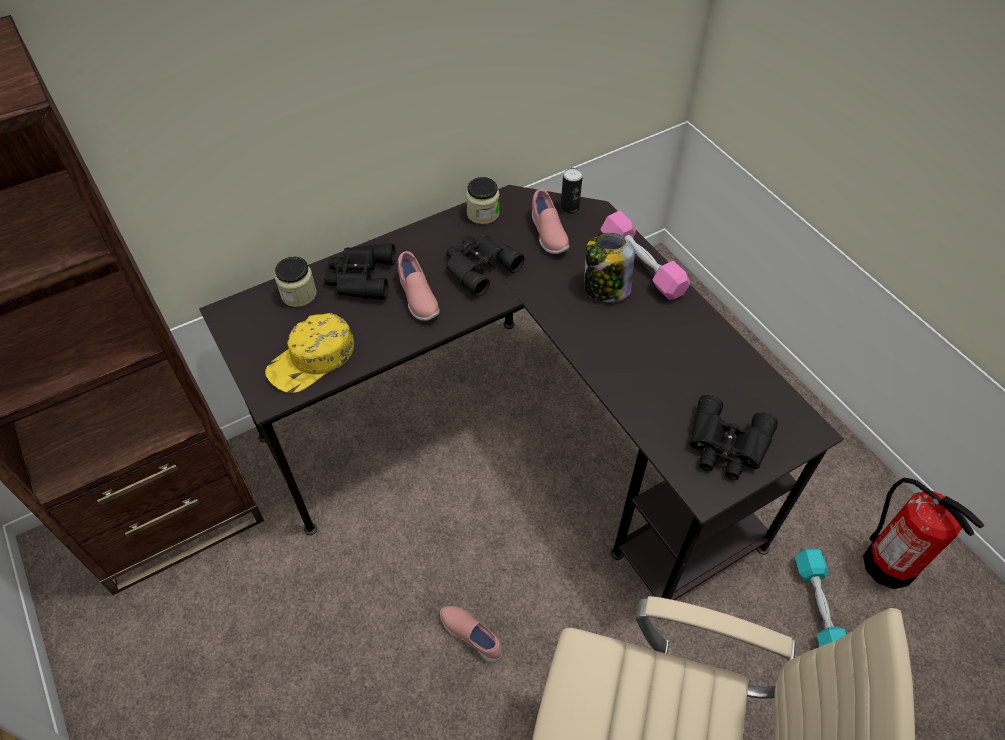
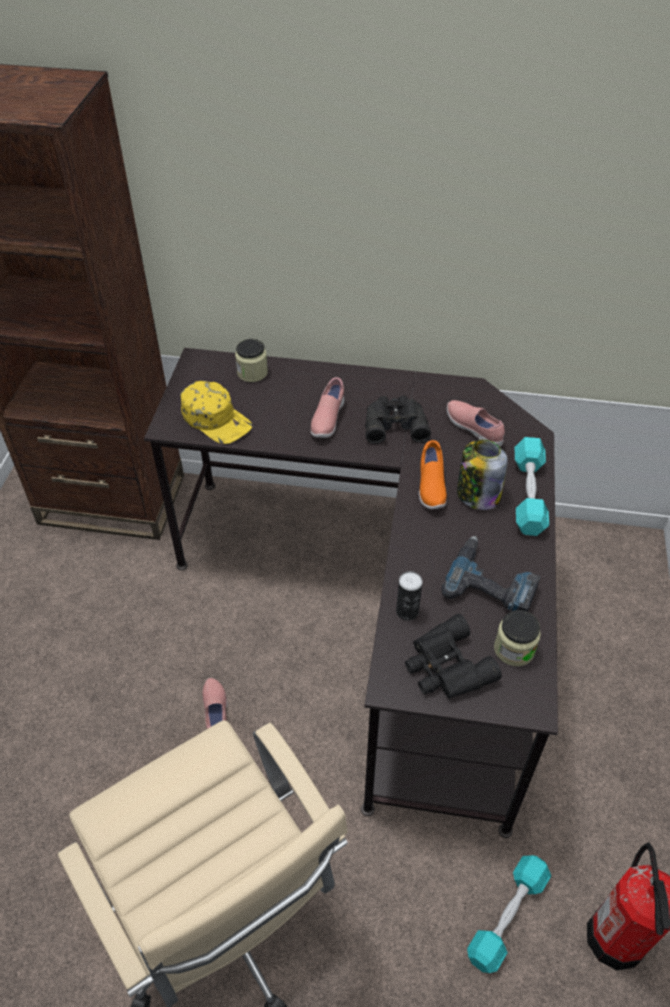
camera: 40 degrees right, 5 degrees down
(312, 360) = (216, 419): yellow cap -> yellow cap turned 135 degrees counterclockwise
(359, 277) = (303, 384): black binoculars -> none
(483, 213) = (439, 388): jar -> jar (514, 649)
(548, 234) = (474, 430): pink shoe -> pink shoe turned 120 degrees clockwise
(564, 305) = (430, 487): none -> orange shoe
(570, 207) = (514, 420): can -> can (407, 611)
(642, 264) = (528, 495): pink dumbbell -> turquoise dumbbell
(689, 355) = (491, 583): none -> power drill

